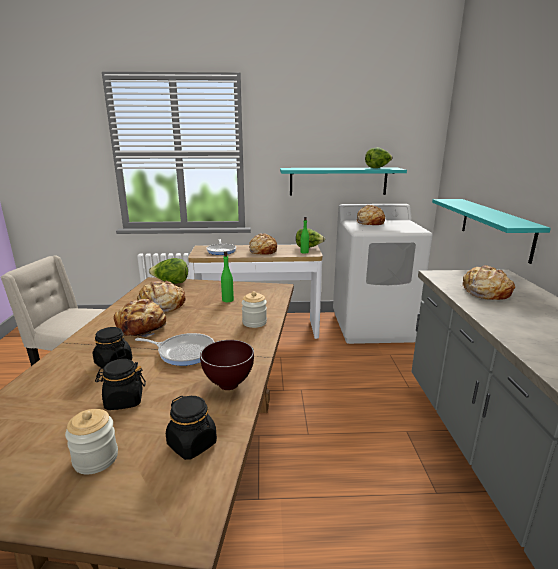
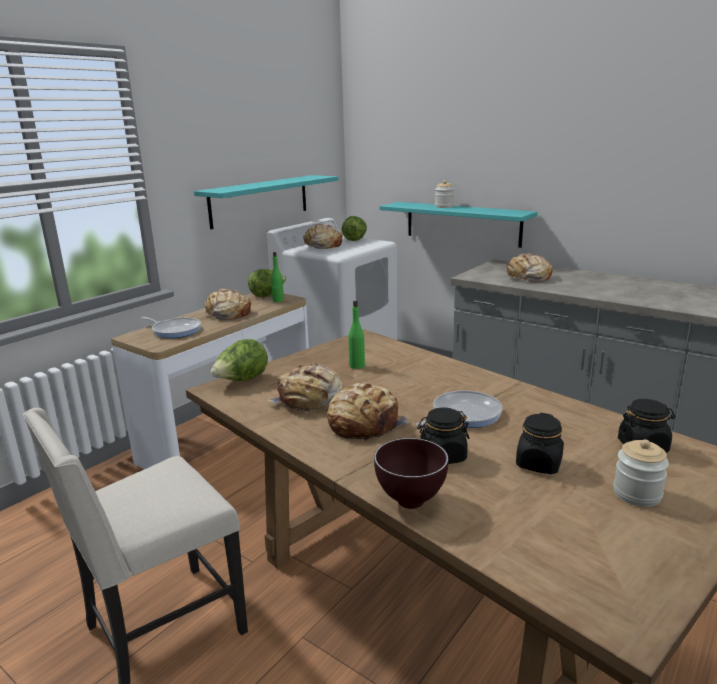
camera: 50 degrees left, 0 degrees up
(228, 386) = (558, 411): brown bowl -> brown bowl (411, 503)
(254, 322) = (437, 369): jar -> jar (444, 206)
(377, 168) = (302, 178): lettuce -> lettuce (355, 239)

